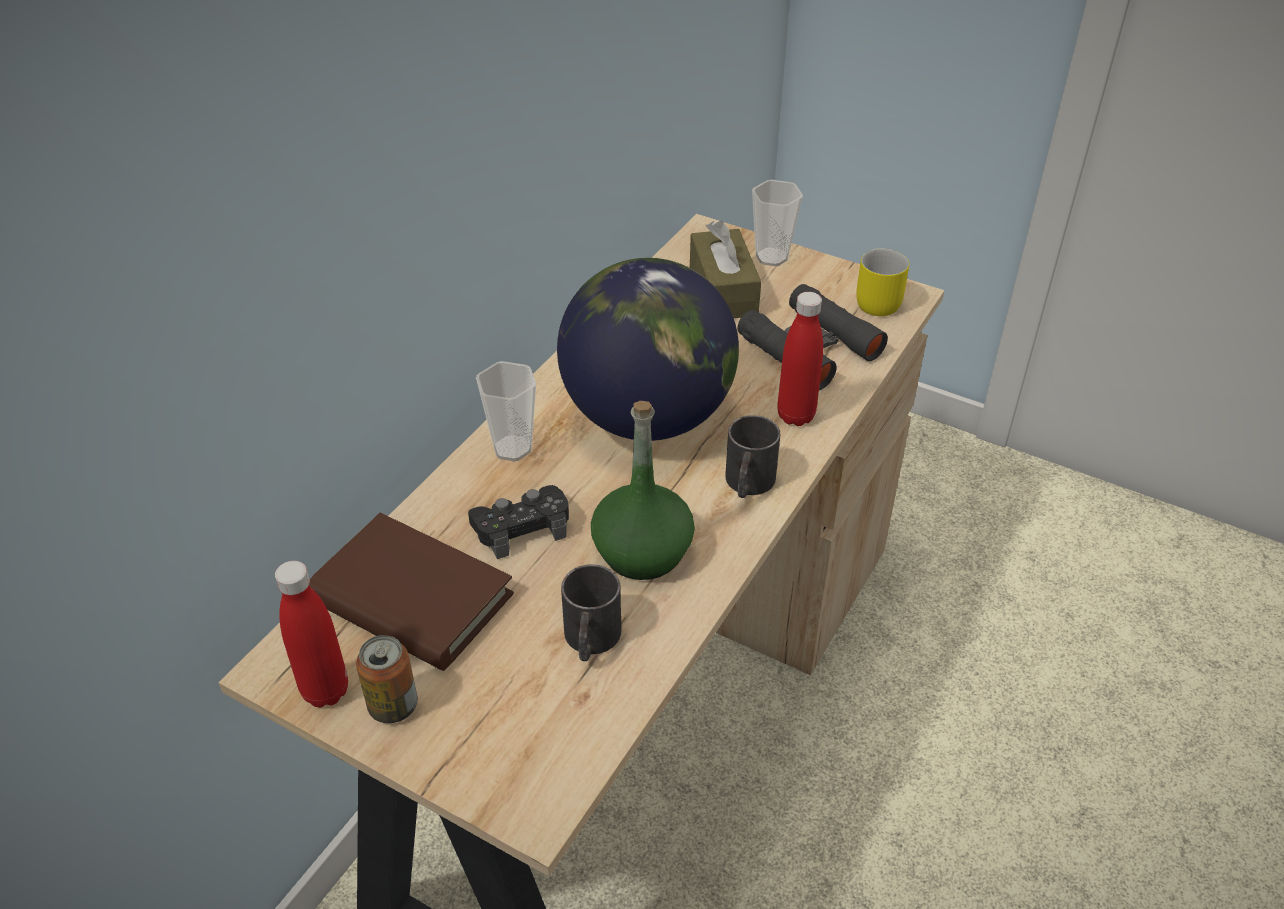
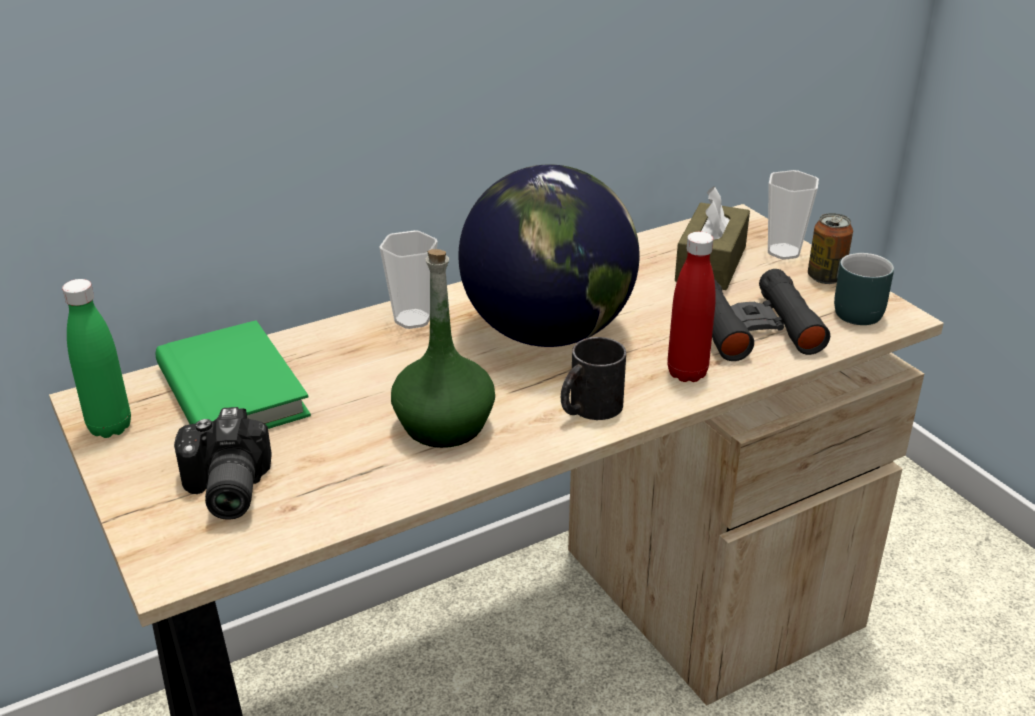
camera: 30 degrees right, 10 degrees down
(325, 691) = (110, 427): red bottle -> green bottle
(393, 705) = (145, 455): can -> can (825, 277)
(411, 598) = (231, 391): brown book -> green book
(506, 708) = (223, 490): none -> camera
(521, 527) = (364, 374): black game controller -> none
(590, 641) = (336, 471): black mug -> none
(873, 300) = (856, 309): yellow mug -> turquoise mug

